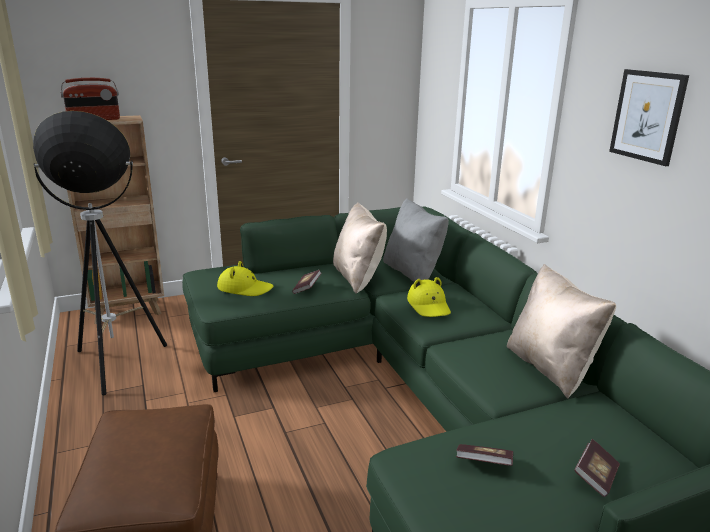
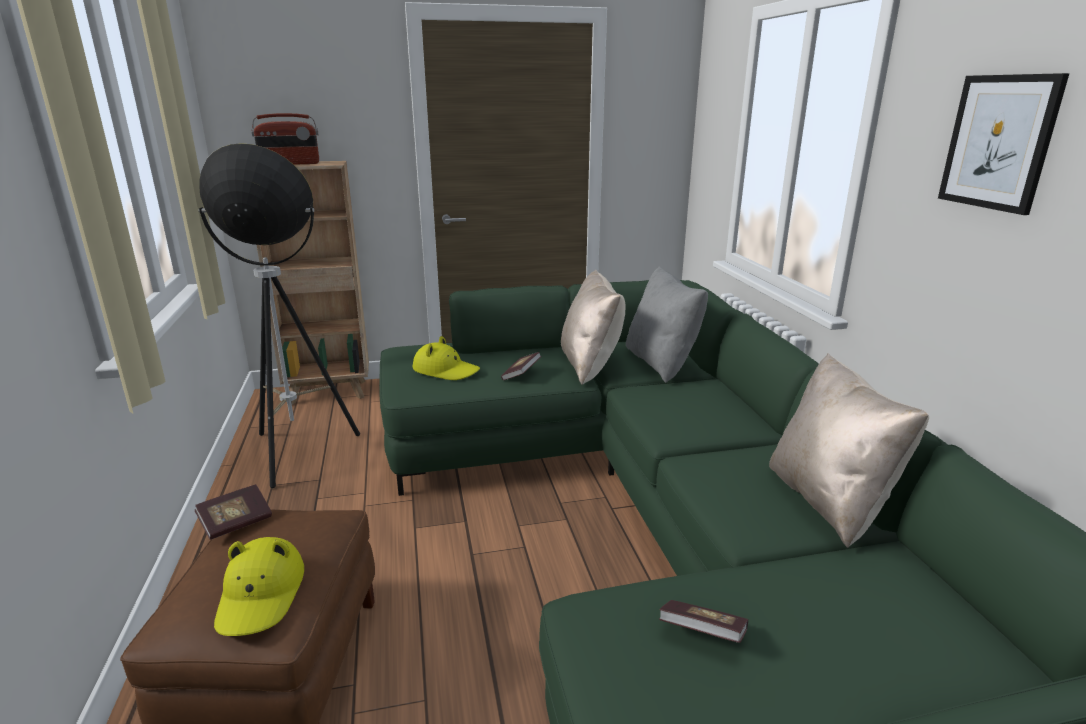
camera: 10 degrees right, 0 degrees up
(429, 305) = (673, 405): yellow hat -> yellow hat (261, 595)
(595, 477) = (873, 674): book -> book (236, 522)

